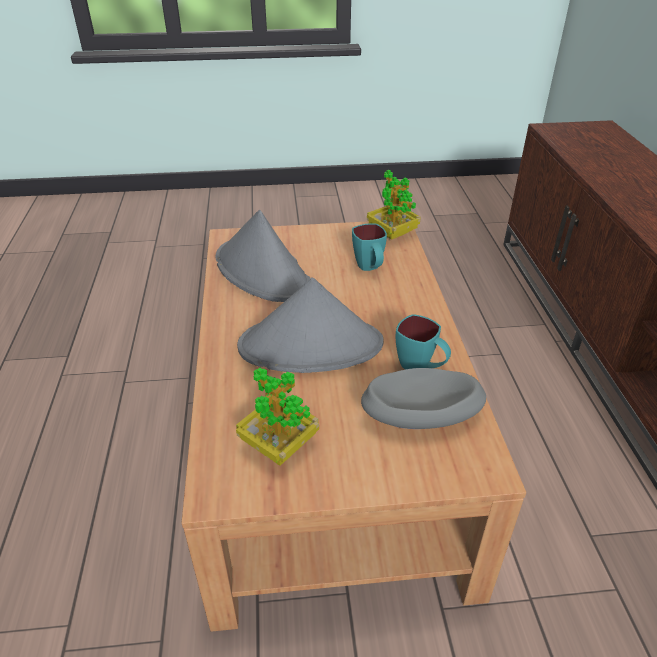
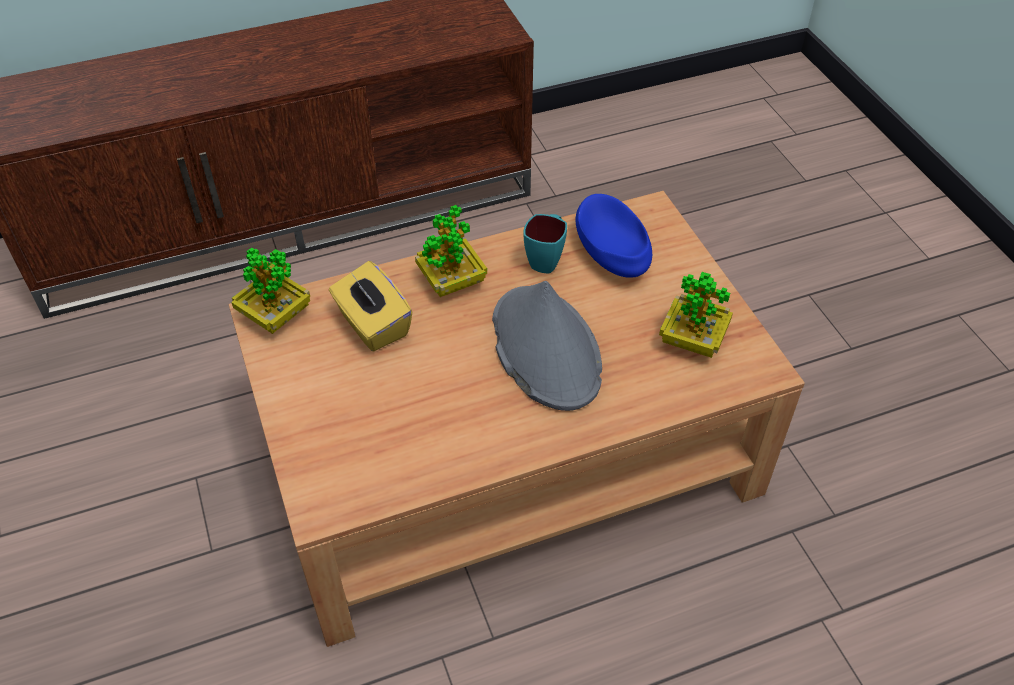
camera: 105 degrees left, 10 degrees up
(262, 272) = (409, 435): grey hat -> none
(370, 268) = (372, 325): turquoise mug -> yellow tissue box
(405, 309) = (452, 282): none -> potted plant
(421, 416) = (612, 252): grey bowl -> blue bowl

